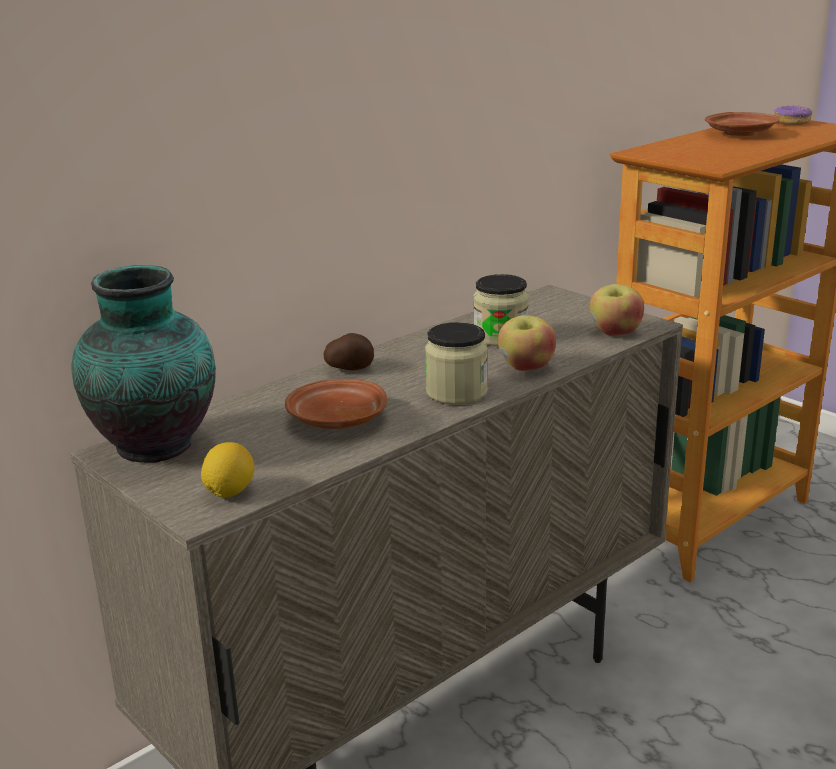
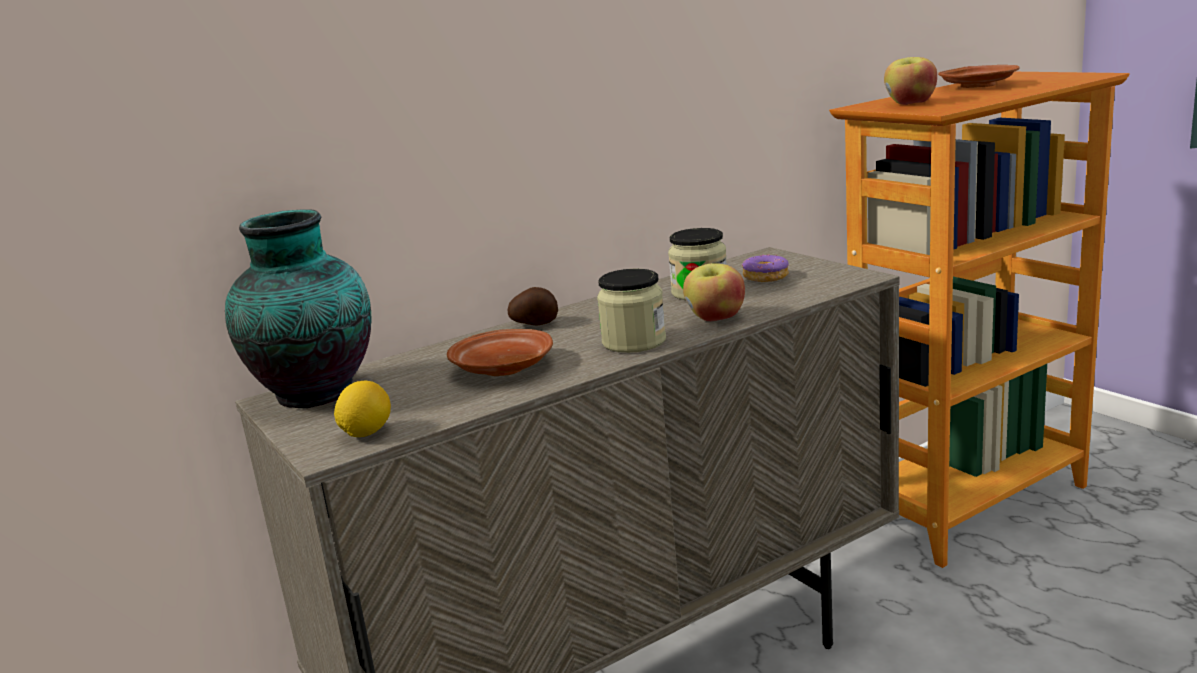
camera: 10 degrees right, 5 degrees down
(615, 333) = (822, 285): apple -> apple (910, 103)
(792, 122) = (1040, 75): donut -> donut (766, 277)

